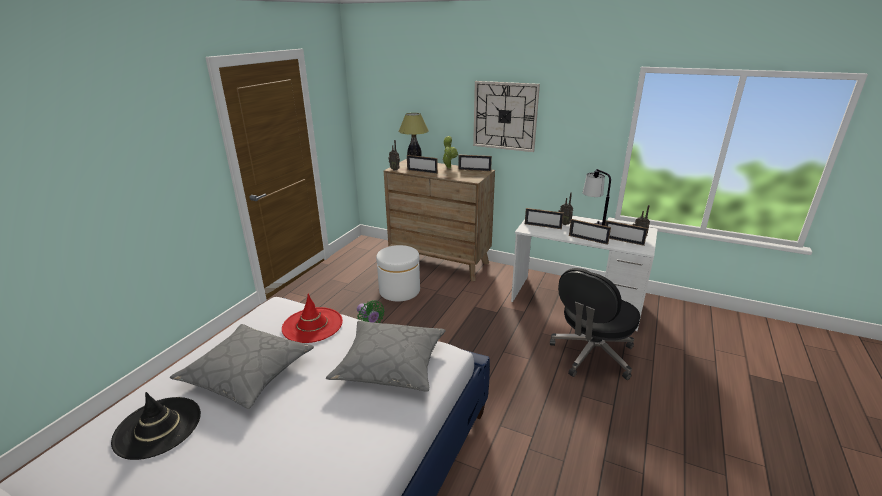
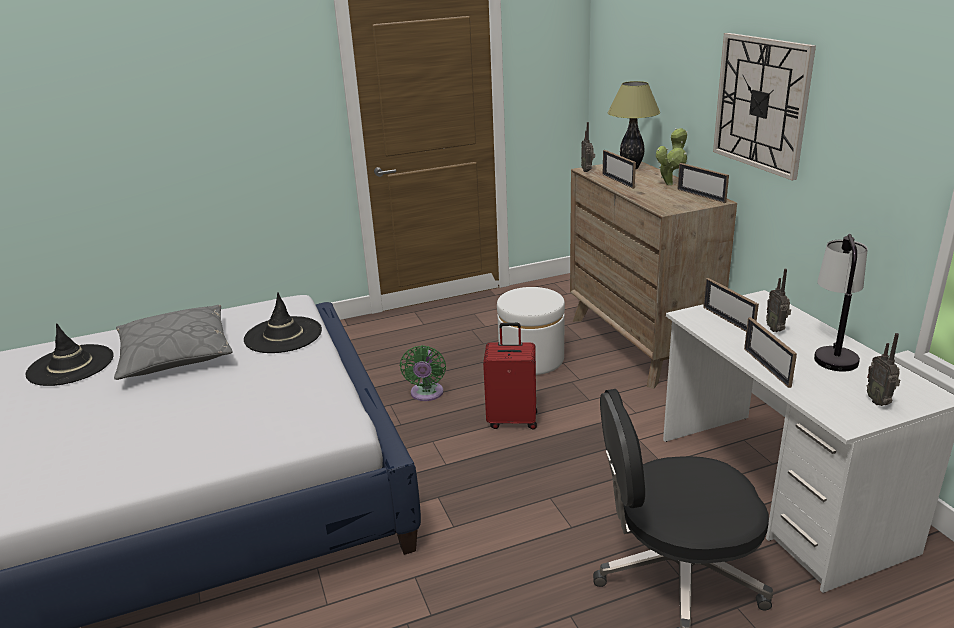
camera: 45 degrees right, 0 degrees up
(312, 325) = (283, 335): red hat -> black hat
(390, 364) = (277, 406): grey pillow -> none
(434, 324) = (512, 419): none -> red suitcase
(623, 241) = (833, 394): picture frame -> none

